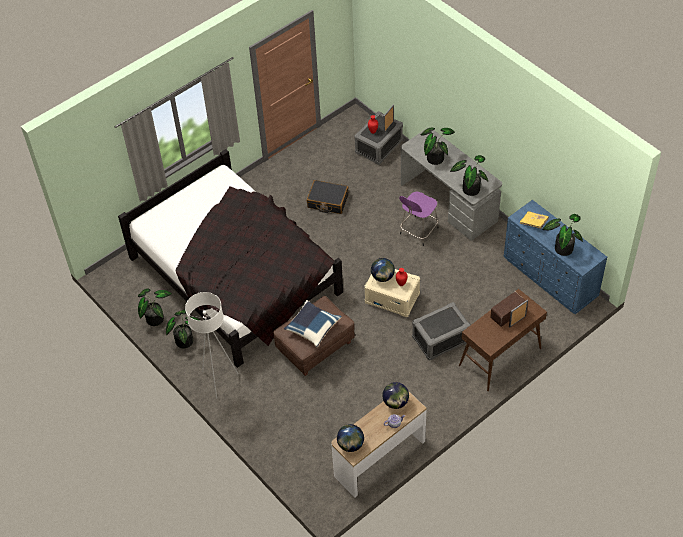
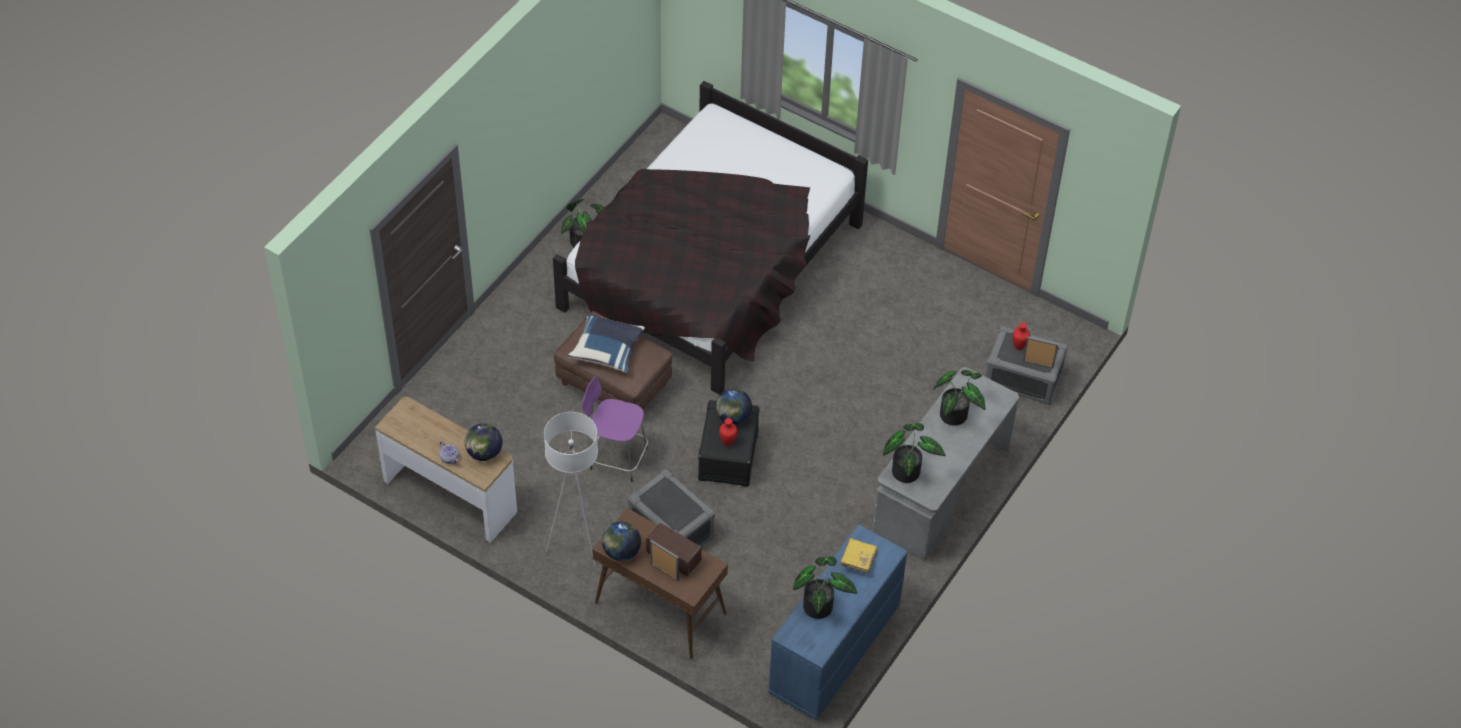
camera: 70 degrees right, 0 degrees up
(155, 317) = (612, 200): potted plant -> none
(218, 380) = (529, 293): white floor lamp -> white floor lamp (576, 545)
(328, 201) = (886, 339): black suitcase -> none
(350, 445) = (405, 418): globe -> globe (621, 552)
(392, 298) = (728, 456): beige storage box -> black storage box
(418, 232) = (866, 463): purple stool -> purple stool (616, 457)

